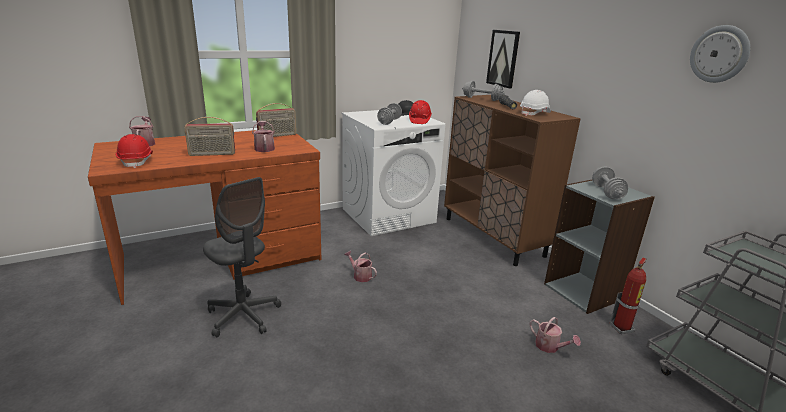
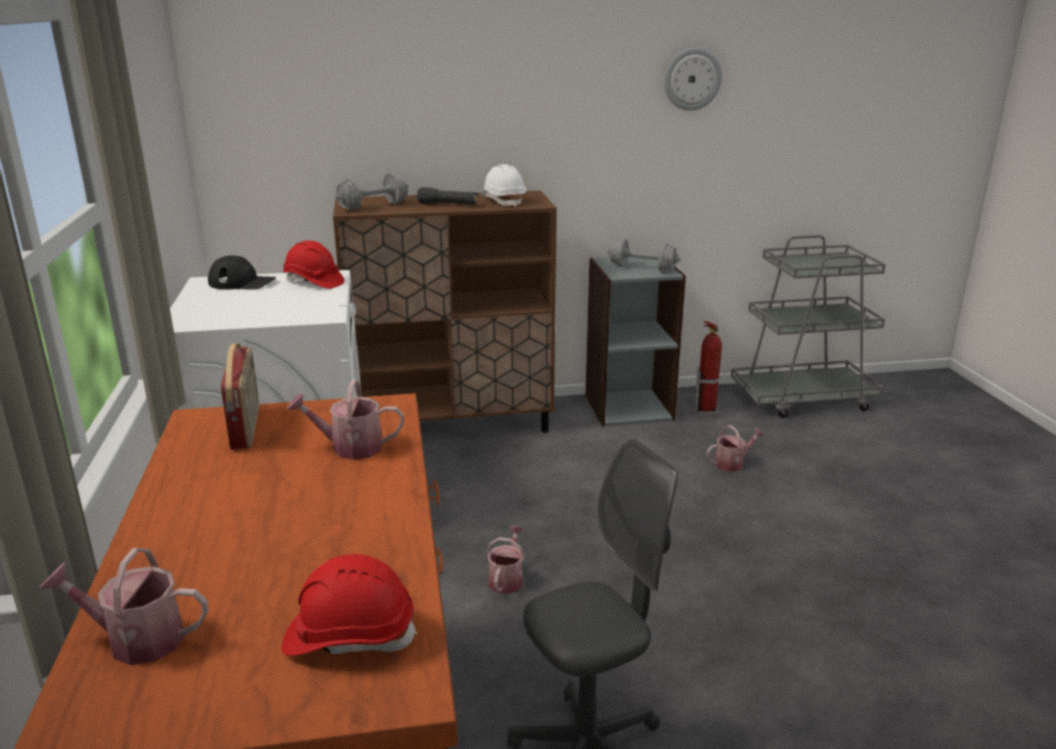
camera: 70 degrees left, 0 degrees up
(212, 154) = (355, 514): radio -> none
(360, 276) = (507, 578): watering can -> watering can turned 135 degrees clockwise
(389, 121) = (296, 303): grey dumbbell -> none
(503, 58) = (342, 128): picture -> none

